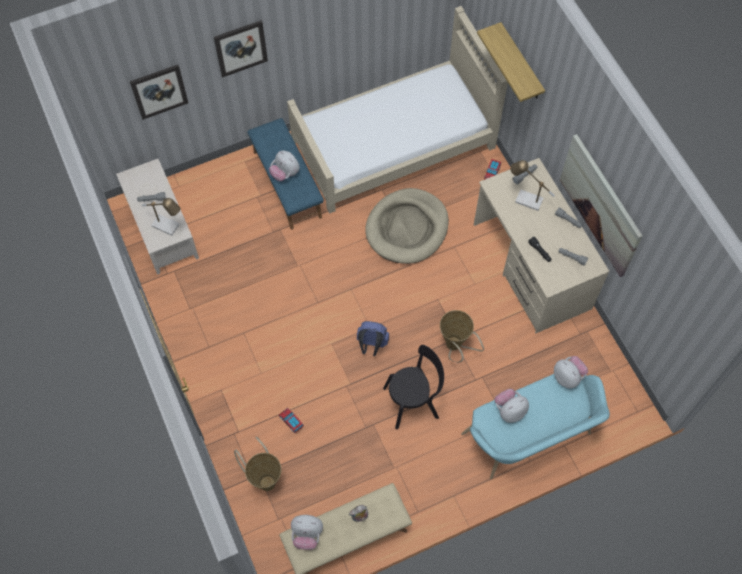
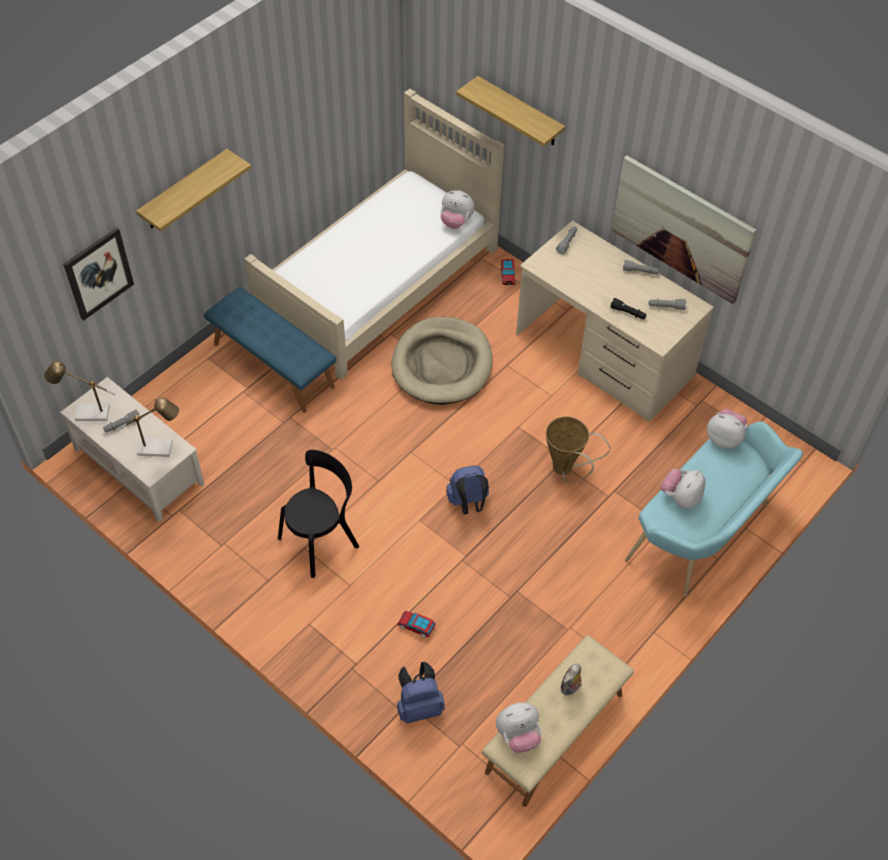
camera: 25 degrees left, 10 degrees down
(240, 48) = (184, 190): picture -> shelf
(265, 479) = (419, 706): basket -> blue backpack
(285, 173) = (276, 343): plush toy -> plush toy (456, 222)
(413, 402) = (551, 547): black chair -> black chair (321, 540)
(525, 200) = (581, 266): table lamp -> table lamp (87, 413)

